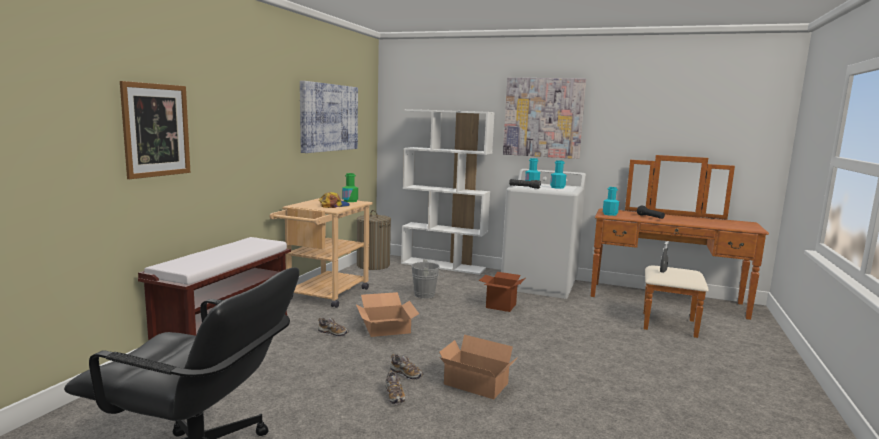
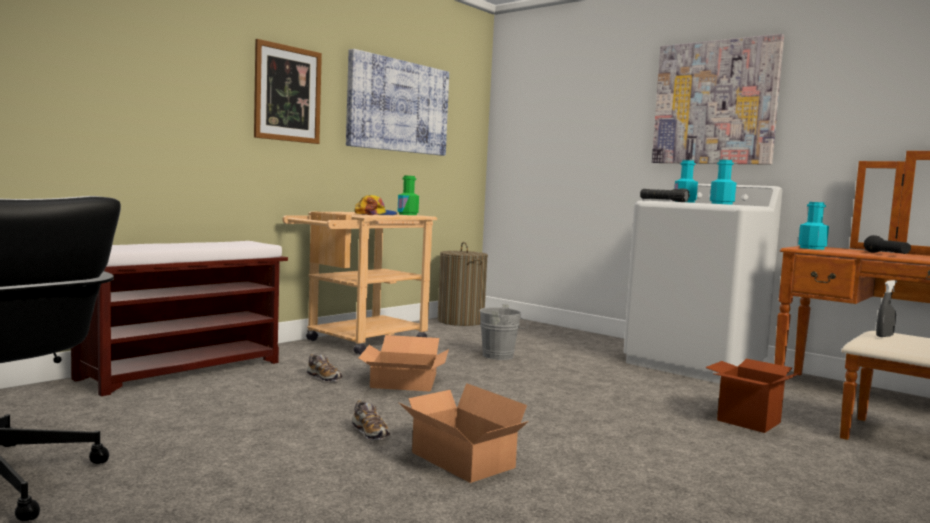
camera: 20 degrees right, 5 degrees down
(156, 130) = (109, 77): picture -> picture (287, 94)
(394, 396) = (324, 453): shoe -> none
(443, 266) = (561, 331): white bookcase -> none
(501, 306) = (603, 380): cardboard box -> cardboard box (749, 421)

